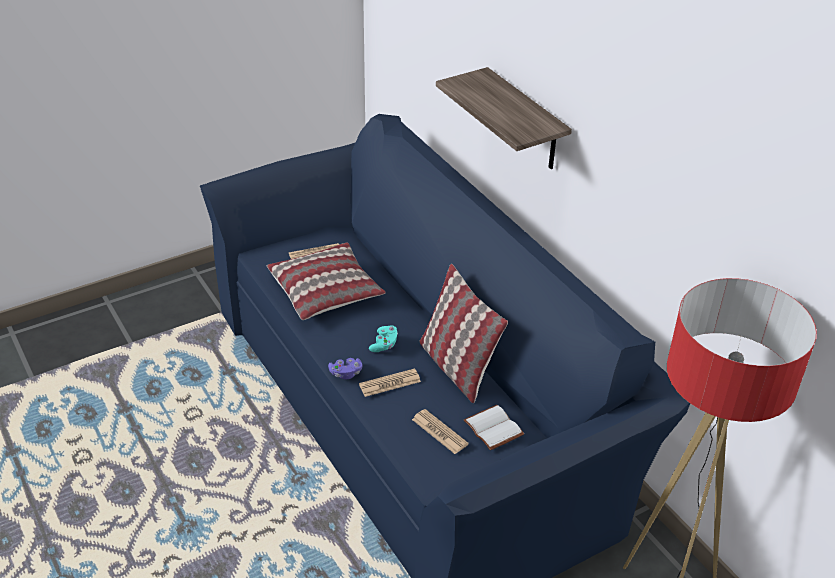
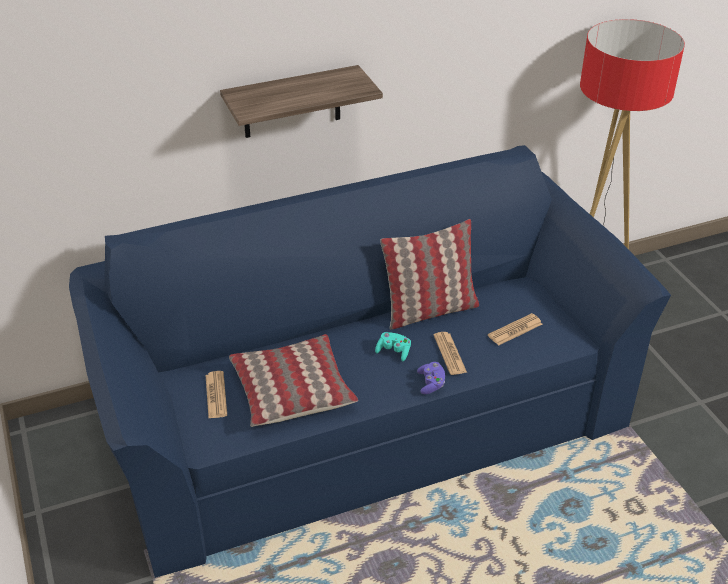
camera: 80 degrees left, 0 degrees up
(495, 428) = (510, 298): white book -> none

